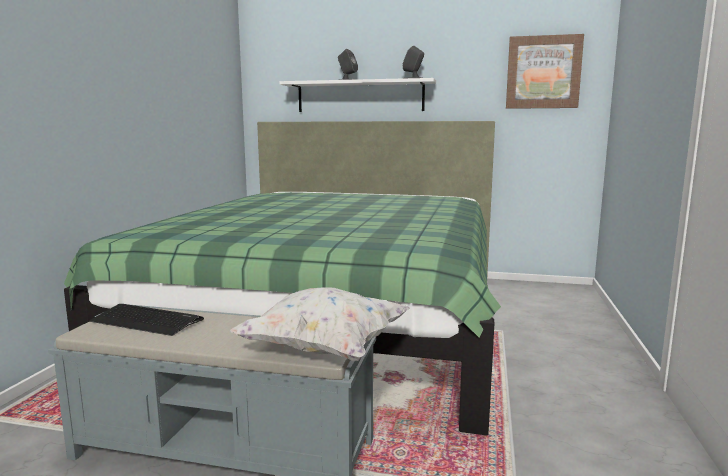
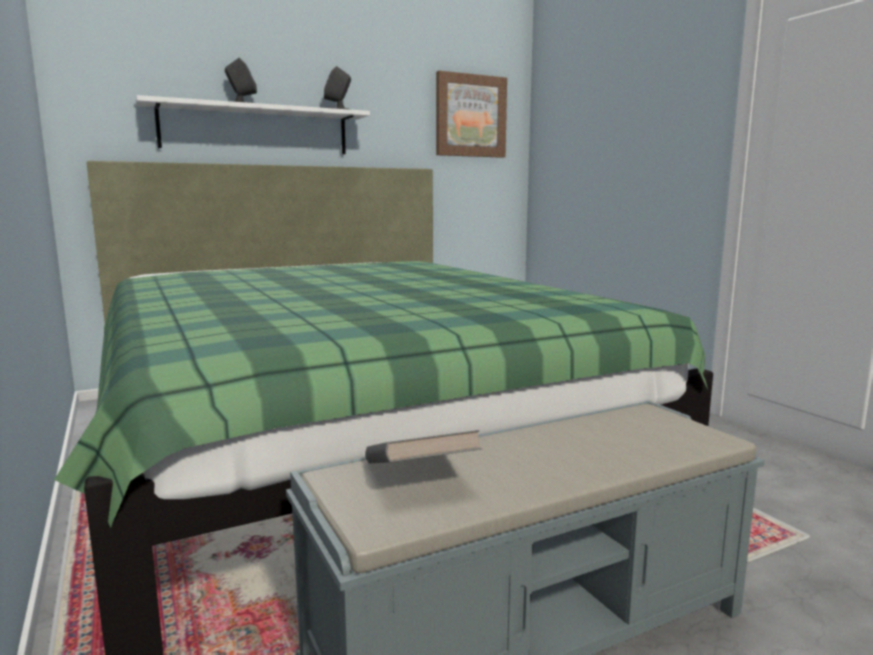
camera: 40 degrees left, 0 degrees up
(146, 321) = (419, 477): keyboard -> grey book
(324, 349) = (694, 434): white pillow -> none

